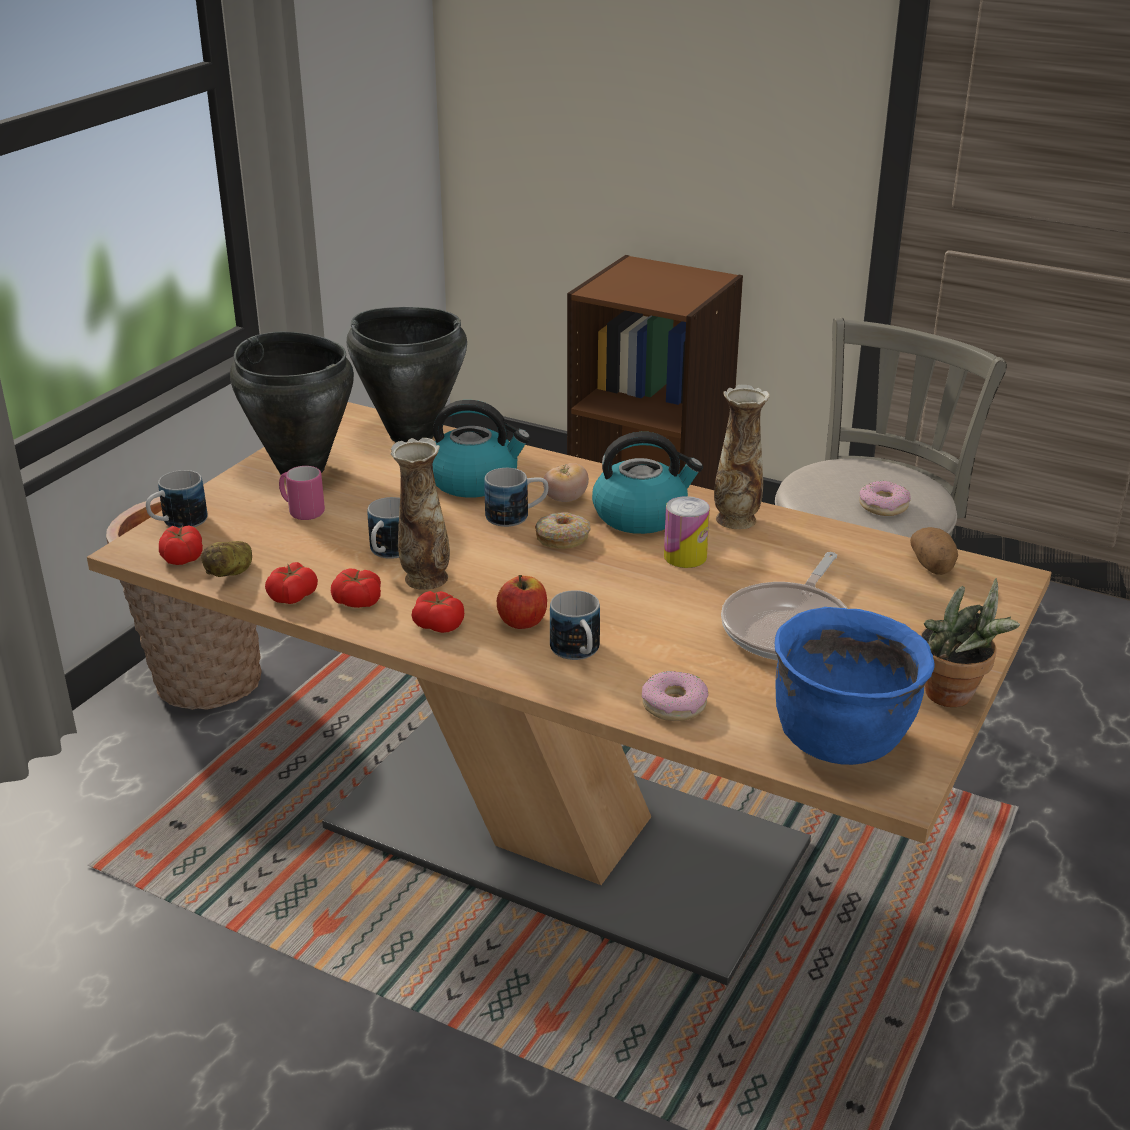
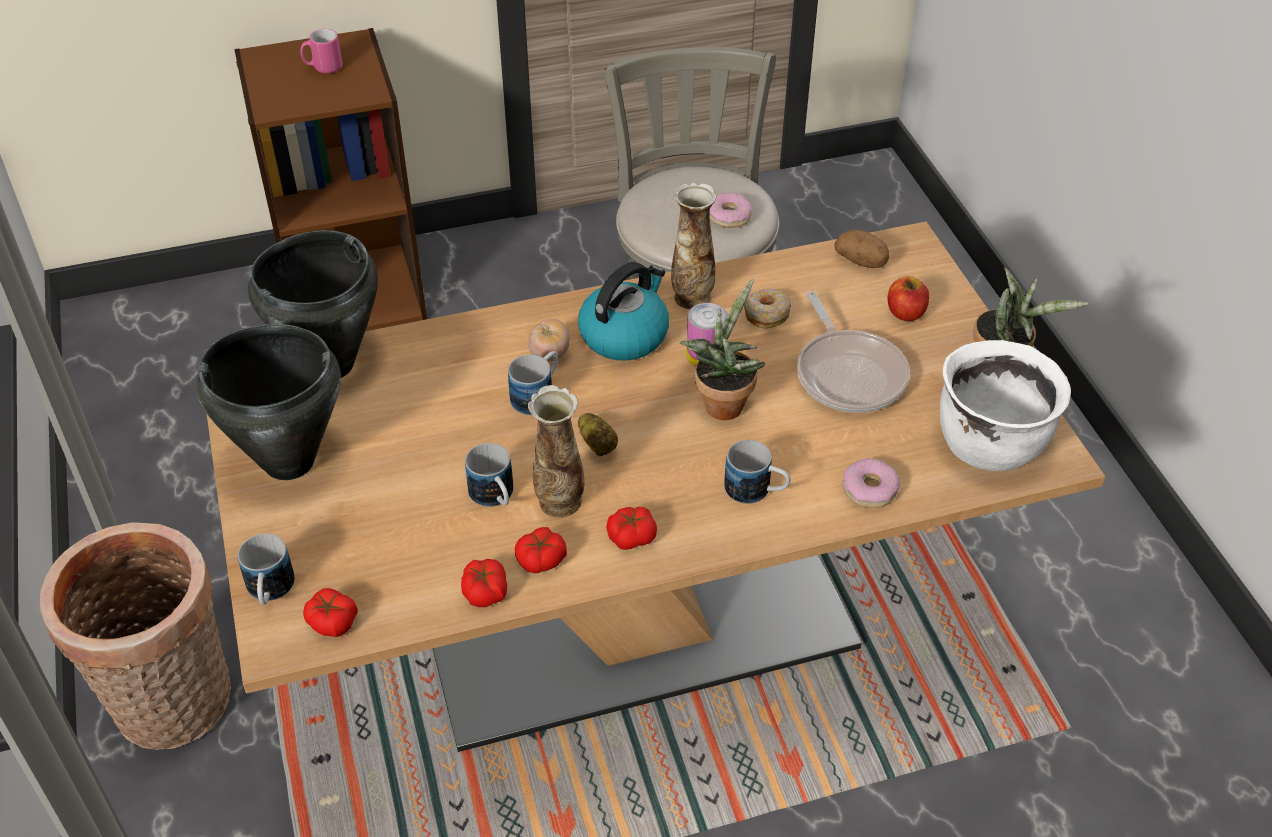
camera: 45 degrees left, 15 degrees up
(231, 573) = (400, 606): potato -> potato (598, 444)
(301, 511) = (361, 505): pink mug -> pink mug (323, 68)
(474, 481) = (454, 380): kettle -> none
(522, 621) = (683, 491): apple -> apple (905, 313)
(563, 538) = (601, 394): donut -> donut (766, 314)
(648, 589) = (723, 402): none -> potted plant
(842, 740) = (989, 444): blue cooking pot -> white cooking pot

